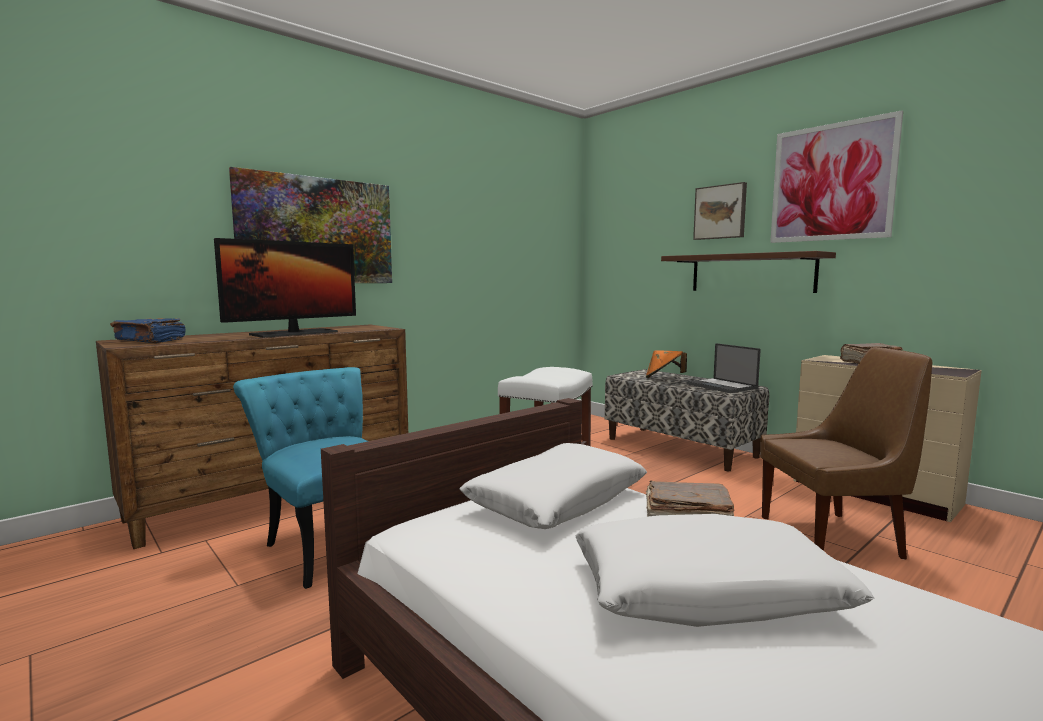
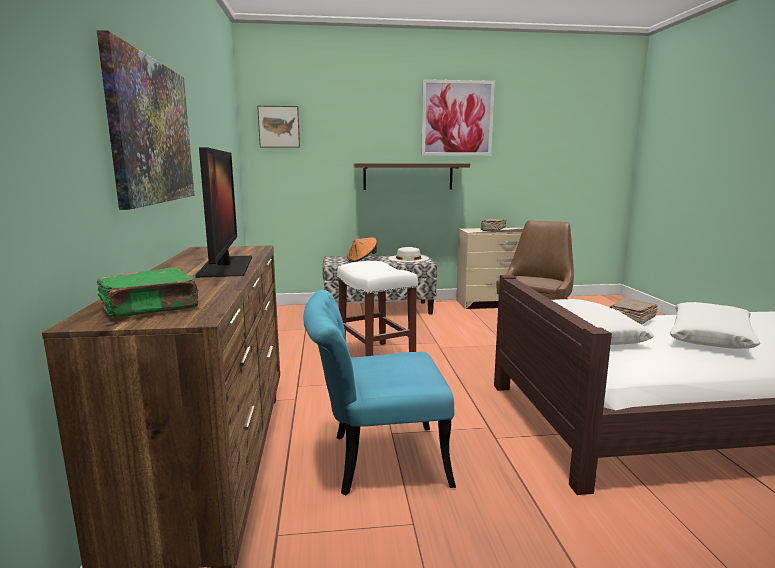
camera: 55 degrees left, 5 degrees up
(150, 340) = (151, 308): blue book -> green book
(720, 212) = (382, 130): picture -> picture (279, 127)
(722, 386) = (408, 258): laptop -> white hat

